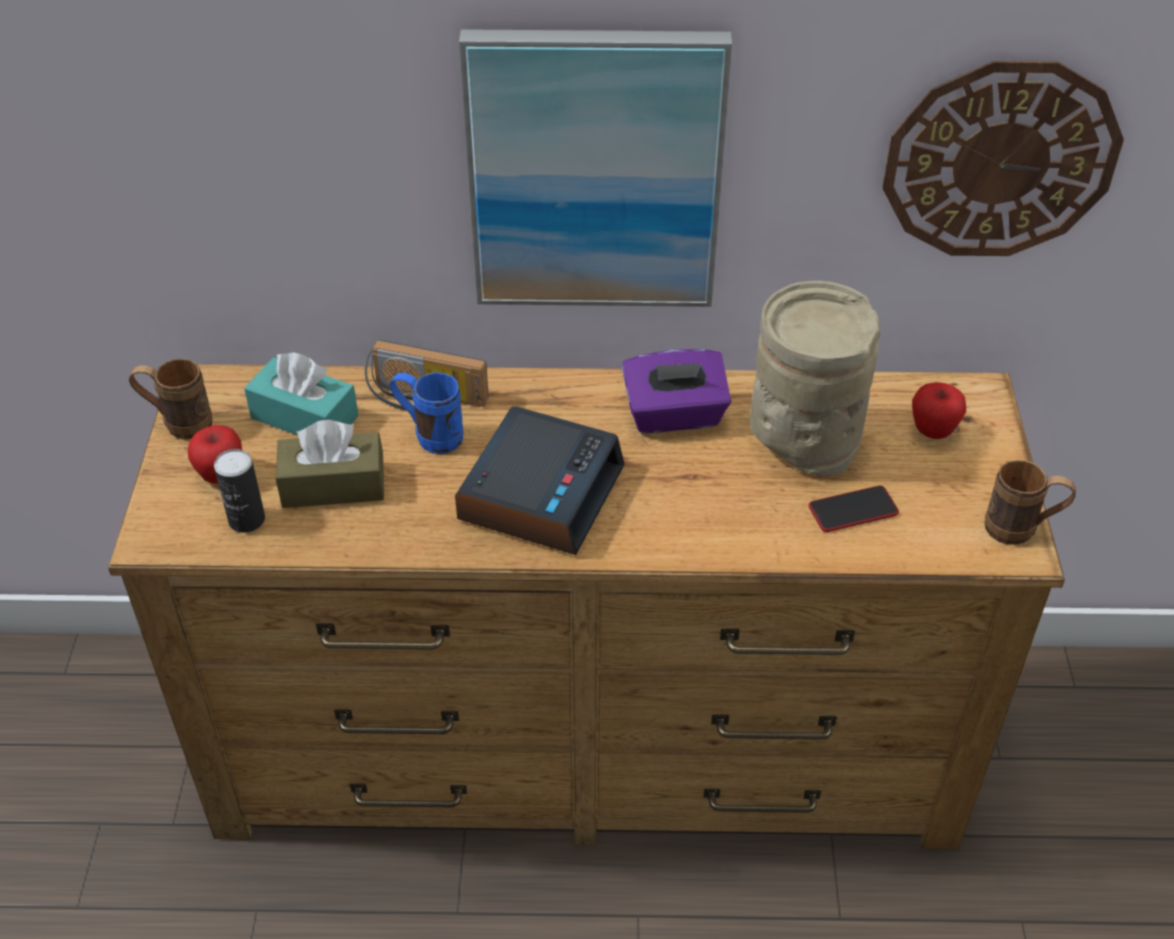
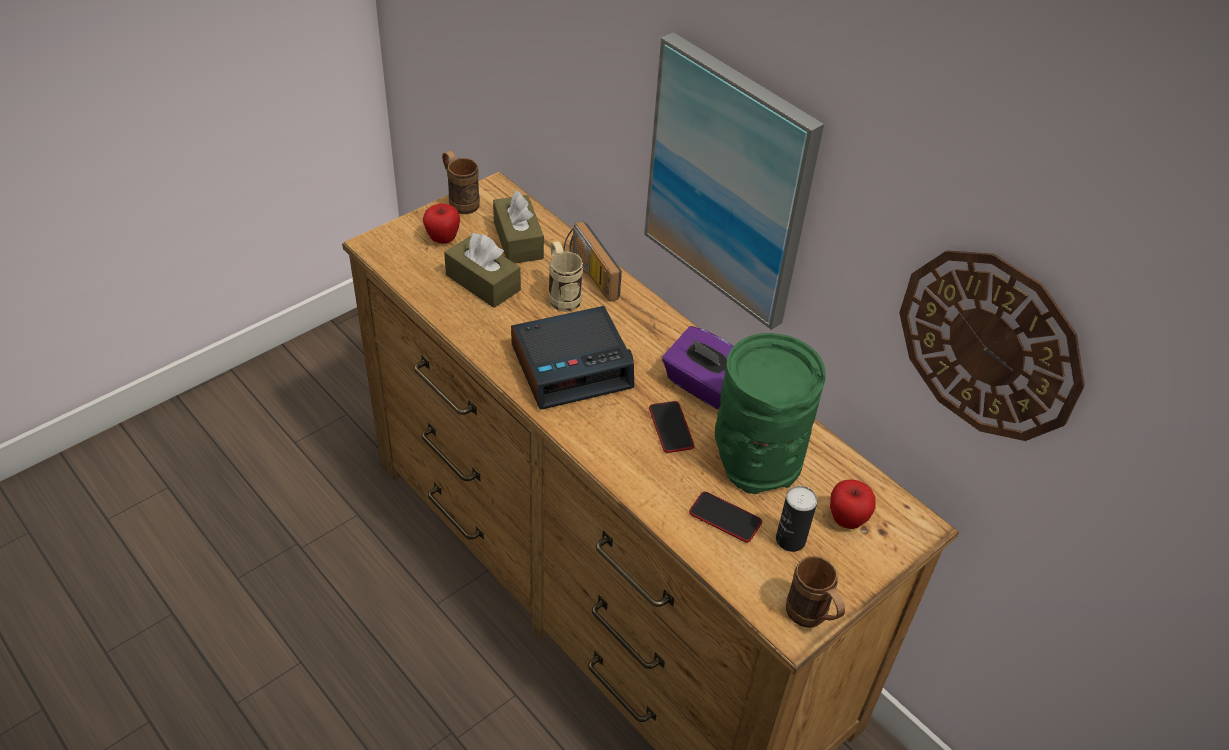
camera: 45 degrees right, 0 degrees up
(247, 520) = (423, 268): can -> can (790, 540)
(304, 417) = (518, 240): turquoise tissue box -> brown tissue box
(429, 435) = (562, 295): blue mug -> beige mug
(703, 473) = (671, 427): none -> phone
(802, 440) = (756, 457): beige vase -> green vase

